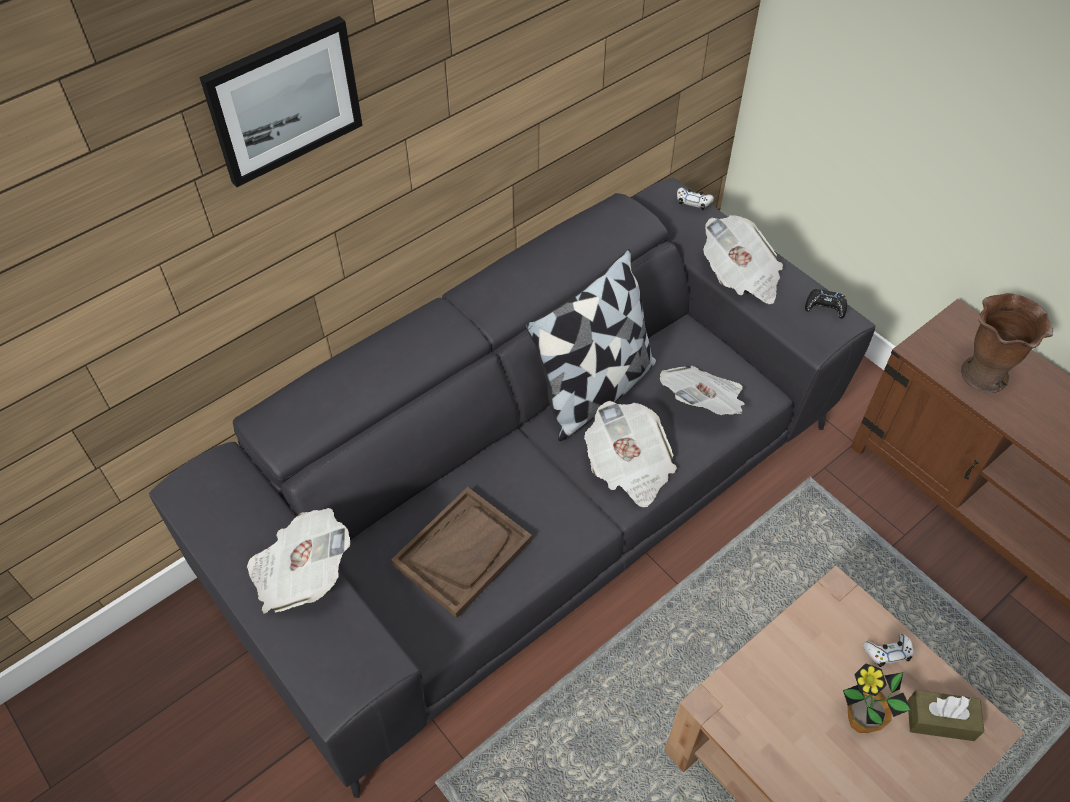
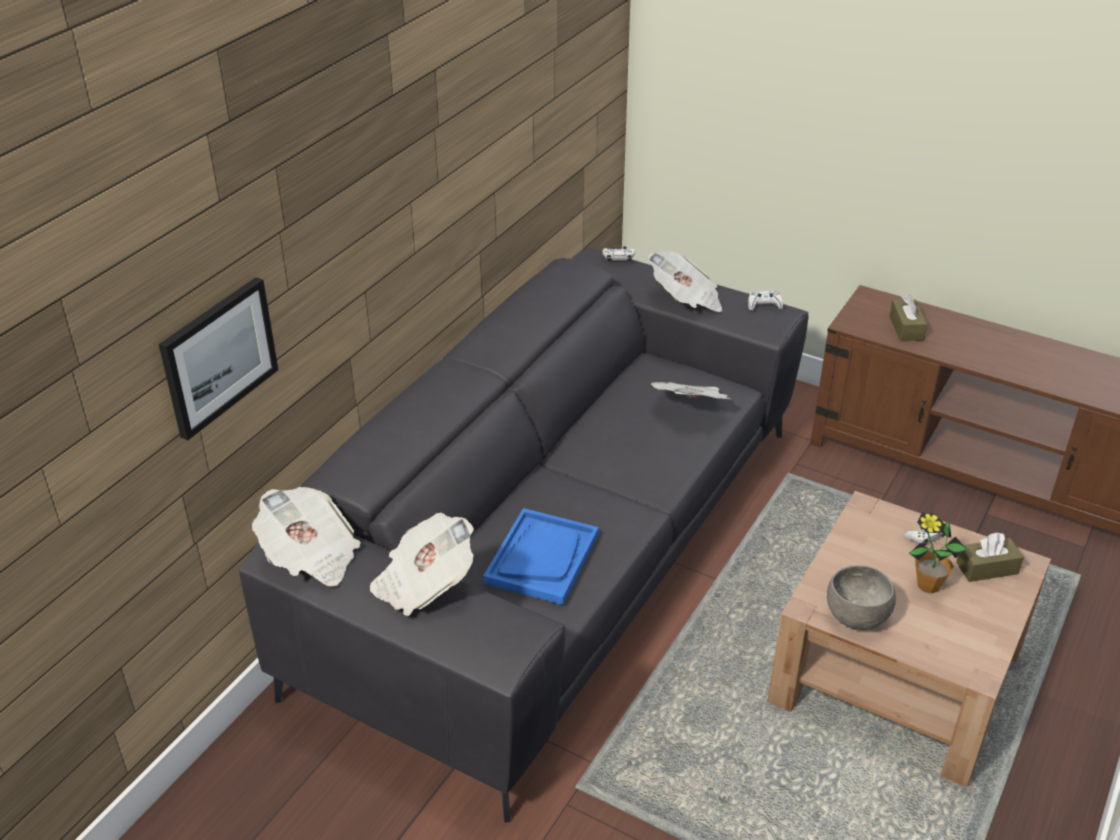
camera: 20 degrees left, 15 degrees down
(284, 100) = (339, 159): picture -> picture (218, 356)
(462, 552) = (542, 558): brown tray -> blue tray
(594, 390) = (594, 419): pillow -> none
(629, 467) = (652, 466): newspaper -> newspaper (310, 556)
(761, 735) = (857, 616): none -> grey bowl
(825, 307) = (764, 305): black game controller -> white game controller
(984, 375) = (906, 328): brown vase -> brown tissue box

